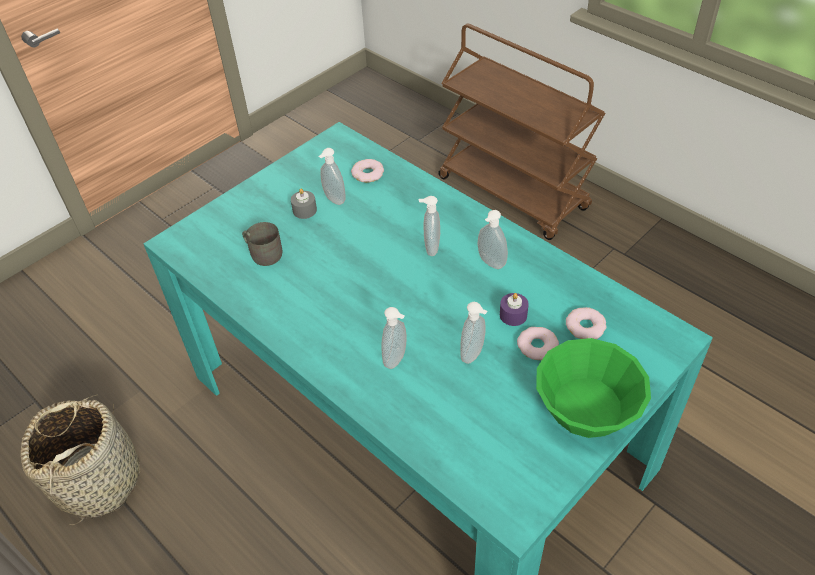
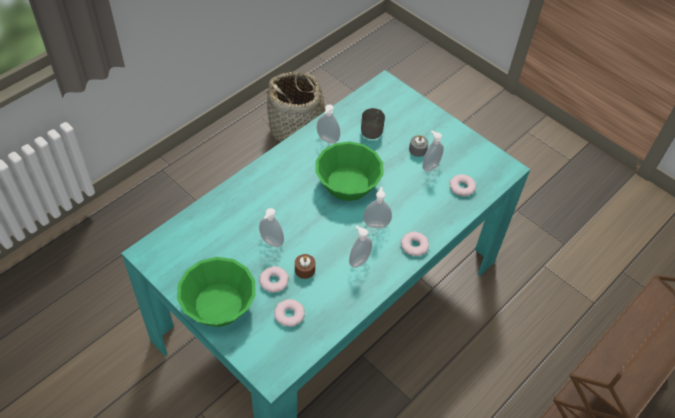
camera: 85 degrees right, 5 degrees up
(362, 277) = (348, 183): none -> green bowl
(397, 359) = (271, 200): soap dispenser -> soap dispenser (327, 140)
(460, 214) = (414, 245): none -> donut
(513, 315) = (304, 270): purple candle -> brown candle

